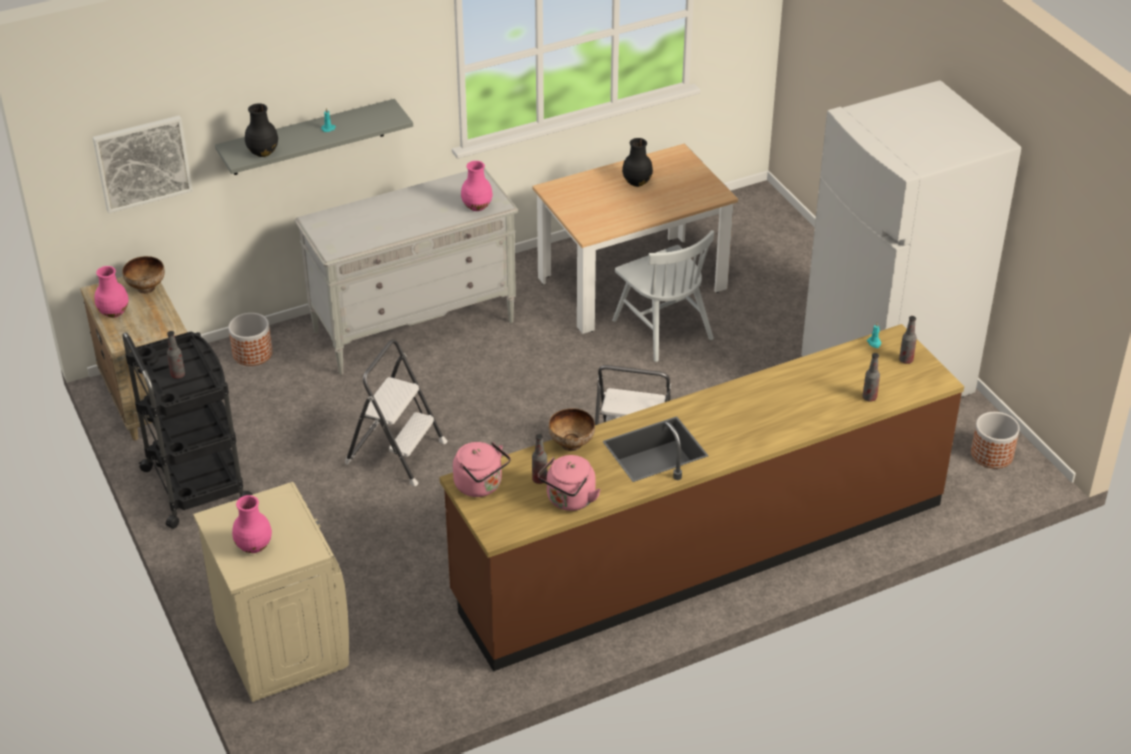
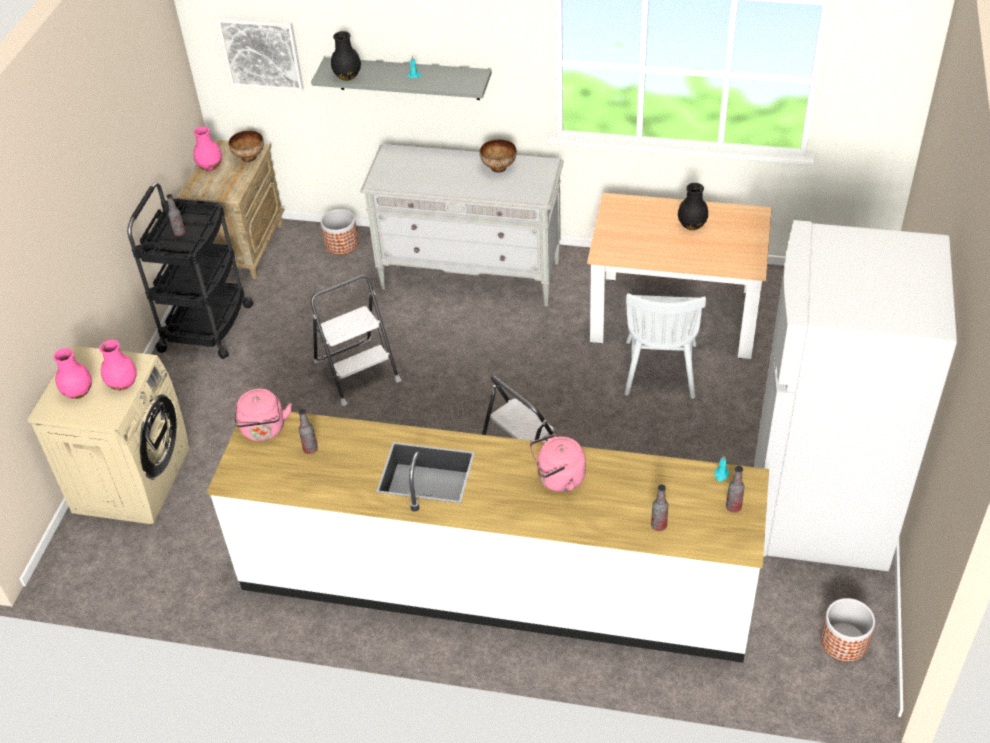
camera: 40 degrees right, 5 degrees up
(477, 206) = (520, 191): pink vase -> pink vase (123, 384)
(569, 500) = (311, 480): pink kettle -> pink kettle (558, 479)
(572, 445) = (366, 432): bowl -> bowl (498, 168)
(701, 550) = (494, 581): brown counter -> white counter

